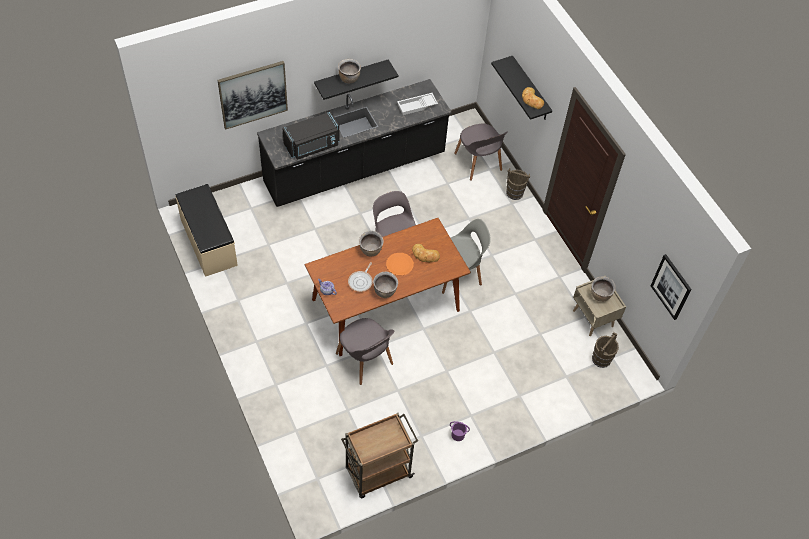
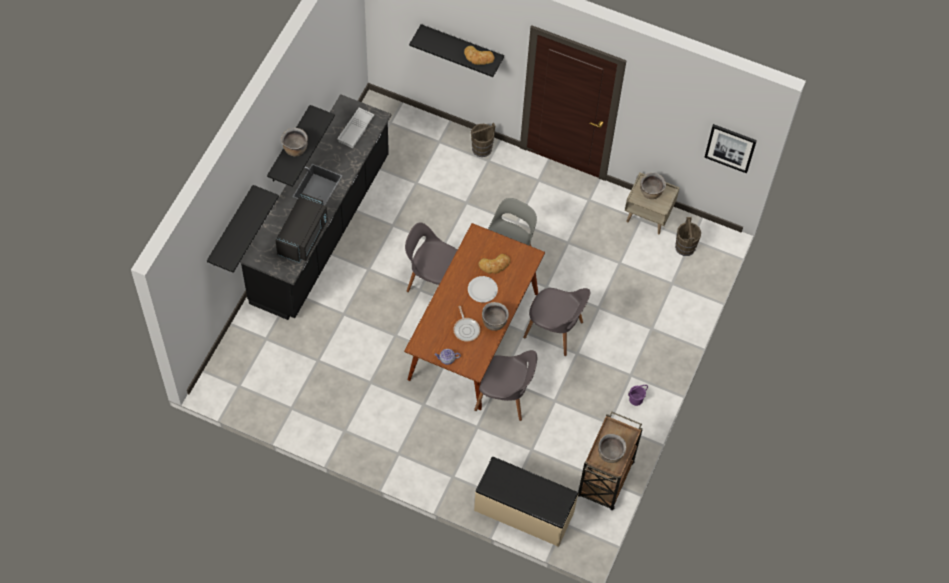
camera: 40 degrees left, 5 degrees up
(208, 242) = (262, 400): beige bench -> beige bench (523, 512)
(253, 94) = (231, 228): picture -> black shelf
(371, 250) = (447, 296): brown cooking pot -> brown cooking pot (610, 455)
(399, 264) = (482, 290): orange plate -> white plate
(478, 163) = (424, 143): grey chair -> grey chair (555, 331)

